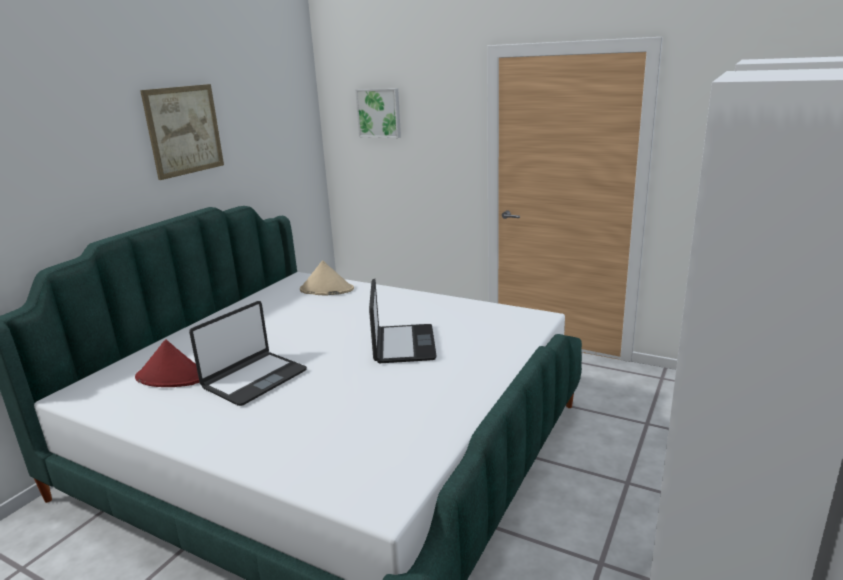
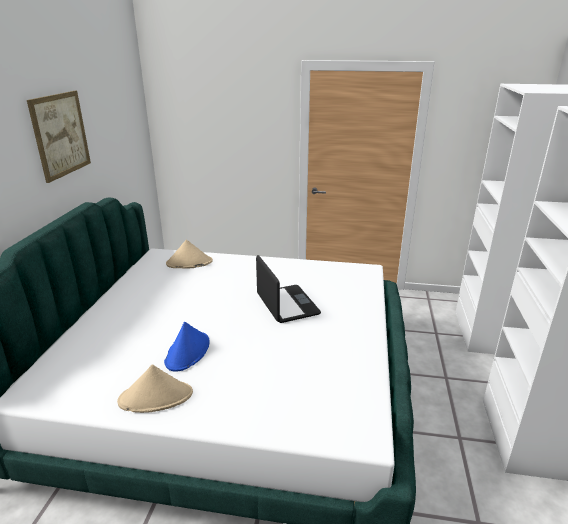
camera: 20 degrees left, 5 degrees up
(172, 377) = (112, 361): red hat -> none
(187, 418) = (156, 397): none -> beige hat
(254, 379) = (187, 352): laptop -> blue hat
(379, 113) = (205, 111): picture -> none

